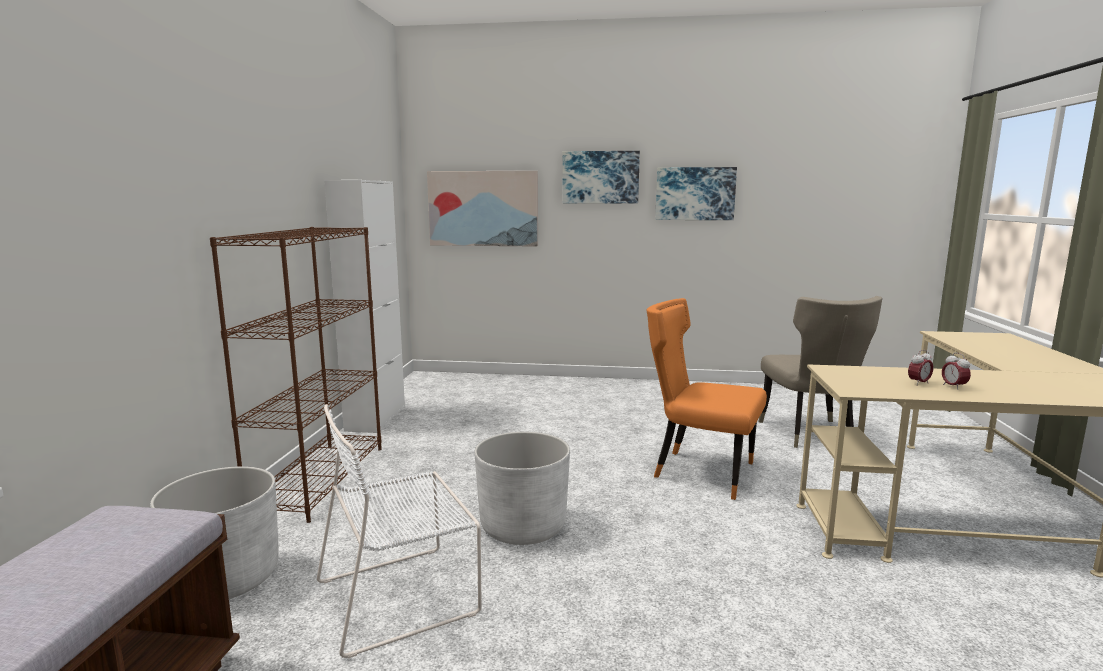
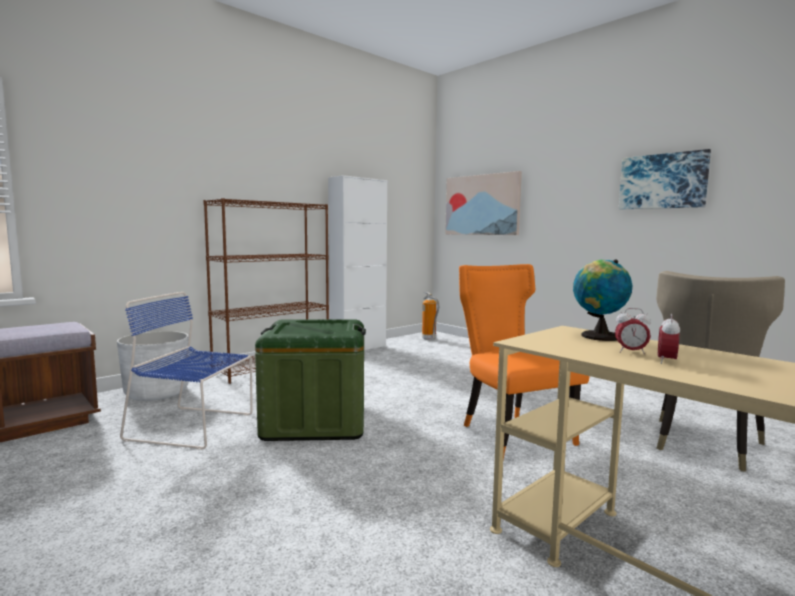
camera: 40 degrees right, 5 degrees down
(402, 595) = (194, 427): white chair -> blue chair
(435, 384) = (429, 339): none -> fire extinguisher
(523, 527) = (315, 421): white planter -> green storage box
(600, 177) = (572, 172): picture -> none
(860, 371) = (597, 336): none -> globe

